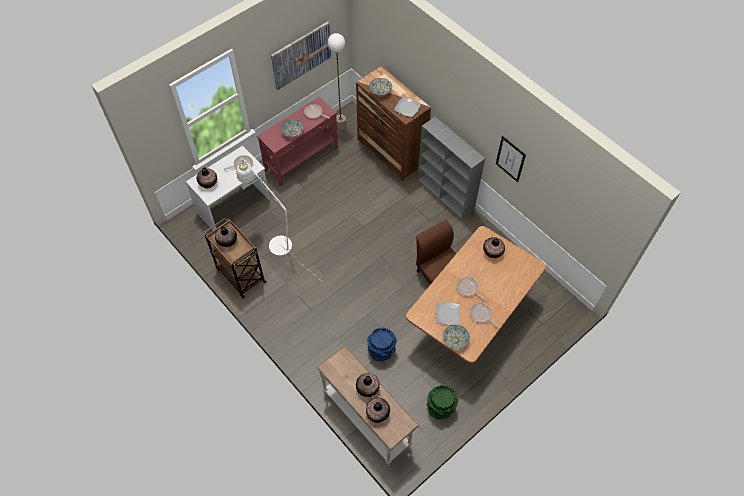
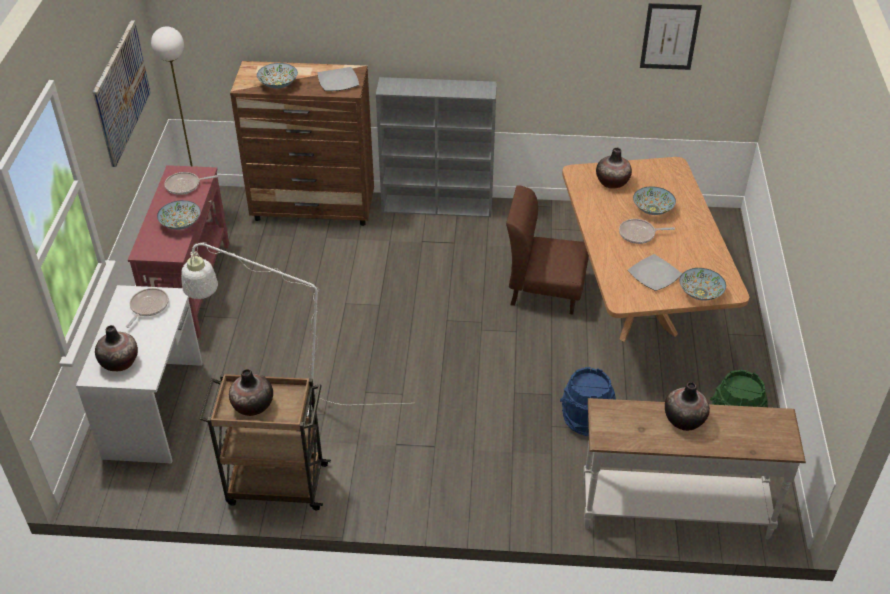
camera: 45 degrees left, 15 degrees down
(377, 413) = (734, 436): vase -> none
(481, 315) = (690, 248): frying pan -> none
(492, 281) = (652, 209): none -> bowl
(510, 159) = (544, 47): picture -> picture (669, 36)

